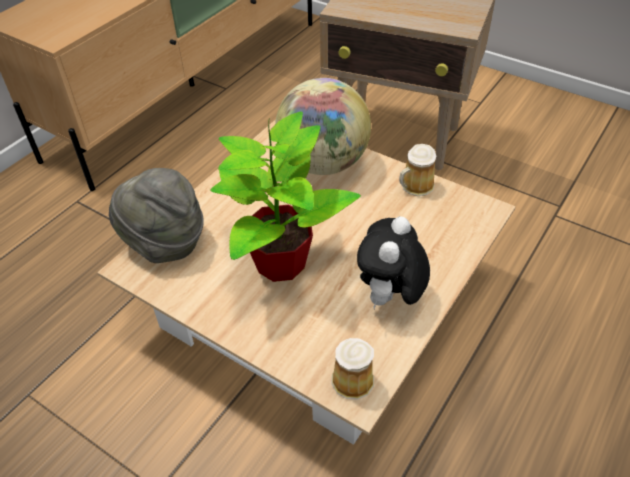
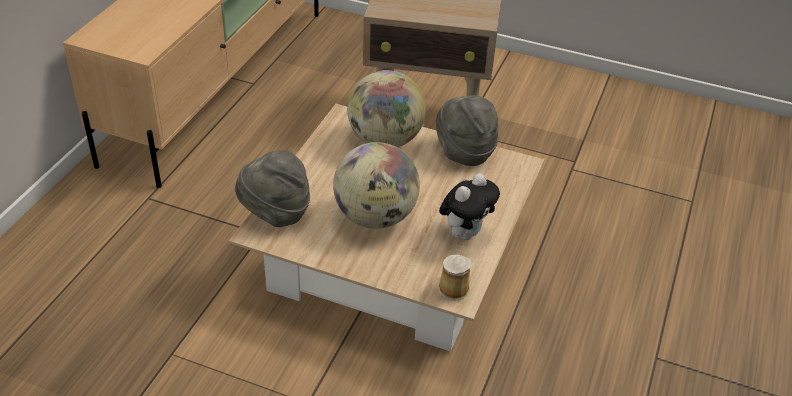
camera: 15 degrees left, 5 degrees down
(281, 262) = (375, 217): potted plant -> globe
(390, 298) = (465, 233): plush toy -> plush toy turned 150 degrees counterclockwise
(415, 186) = (464, 151): mug -> grey hat

